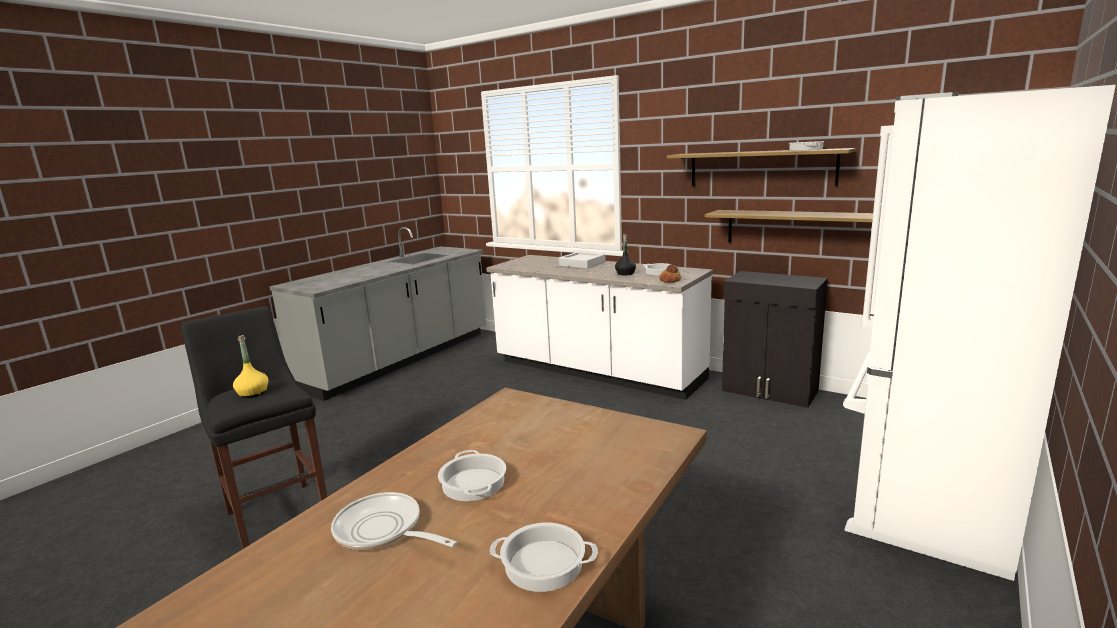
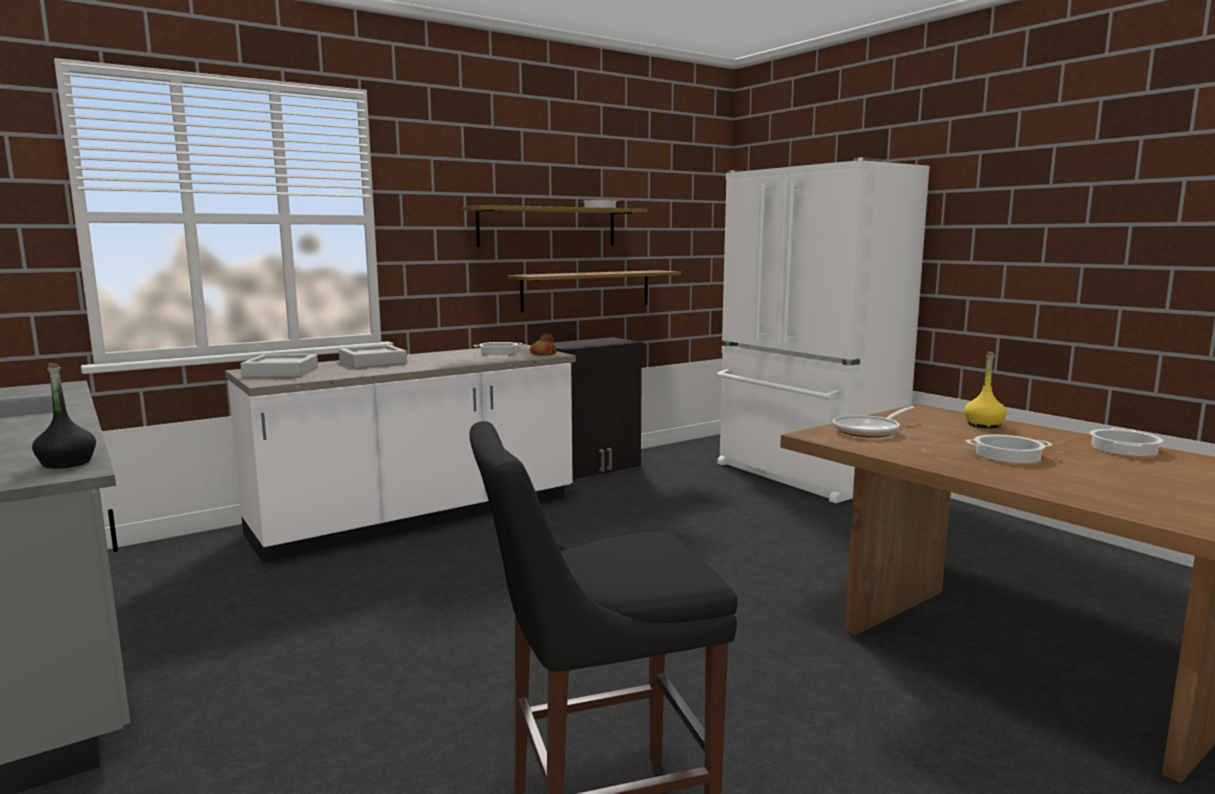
camera: 70 degrees left, 5 degrees down
(253, 393) = (635, 559): yellow bottle -> yellow bottle (984, 425)
(383, 530) = (1097, 481): frying pan -> frying pan (870, 431)
(531, 261) = (281, 372): none -> grey tray
(625, 273) = (474, 358): black bottle -> black bottle (67, 463)

